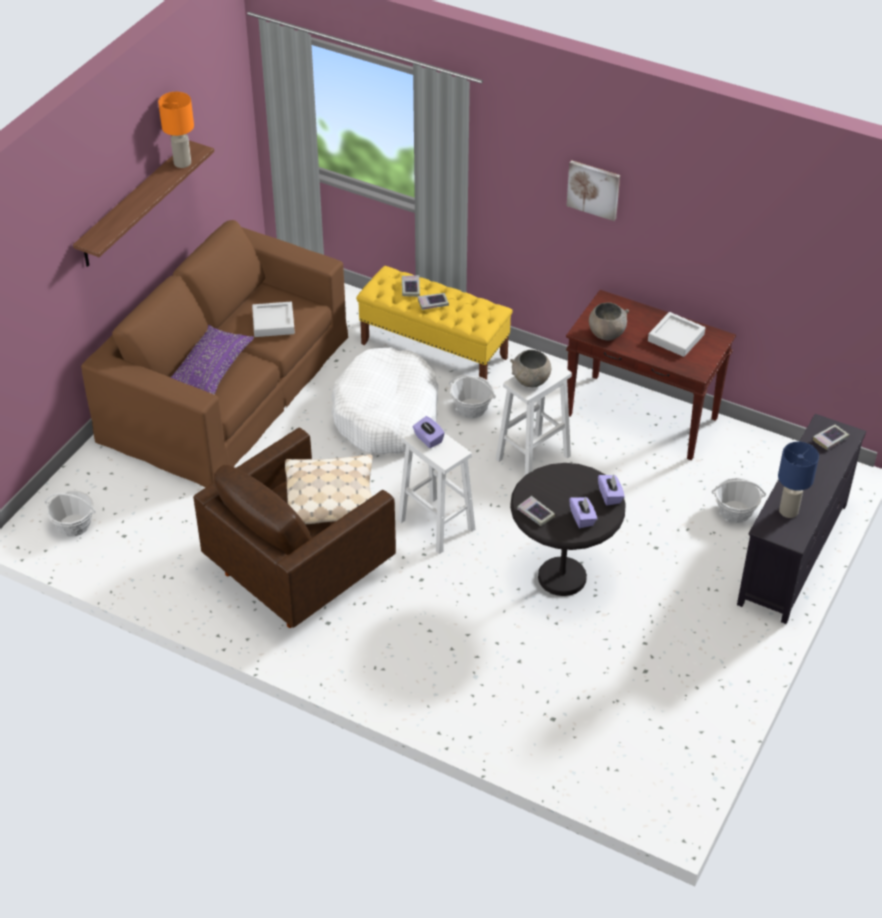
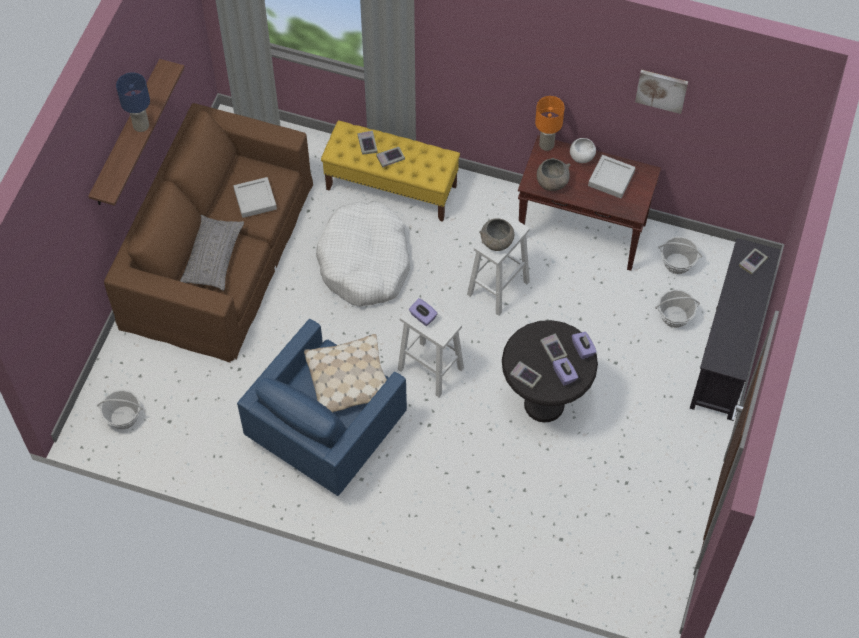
camera: 10 degrees left, 15 degrees up
(183, 163) = (161, 87): orange table lamp -> orange table lamp (547, 144)
(211, 369) = (213, 257): purple pillow -> grey pillow
(301, 569) = (327, 431): brown armchair -> blue armchair
(471, 408) = (436, 244): basket -> basket (677, 263)
(574, 491) = (553, 349): none -> book
(593, 189) = (530, 66): picture -> picture (661, 90)
(646, 314) = (582, 157): none -> white bowl
(788, 511) = (729, 340): blue table lamp -> blue table lamp (141, 125)

